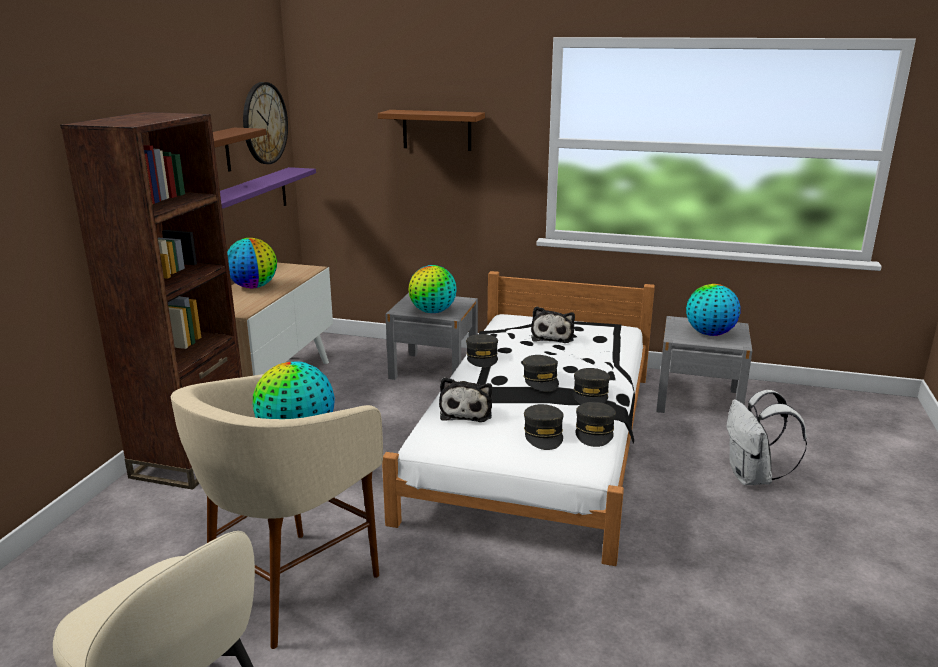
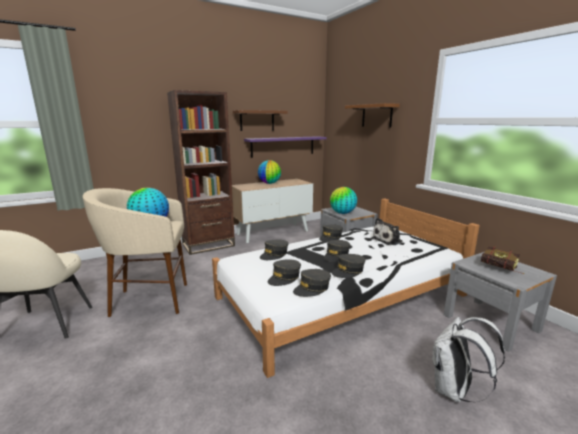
camera: 45 degrees right, 5 degrees down
(264, 123) = (302, 112): wall clock -> none
(466, 411) = (274, 254): plush toy -> grey cap
(709, 334) = (501, 269): globe -> book

